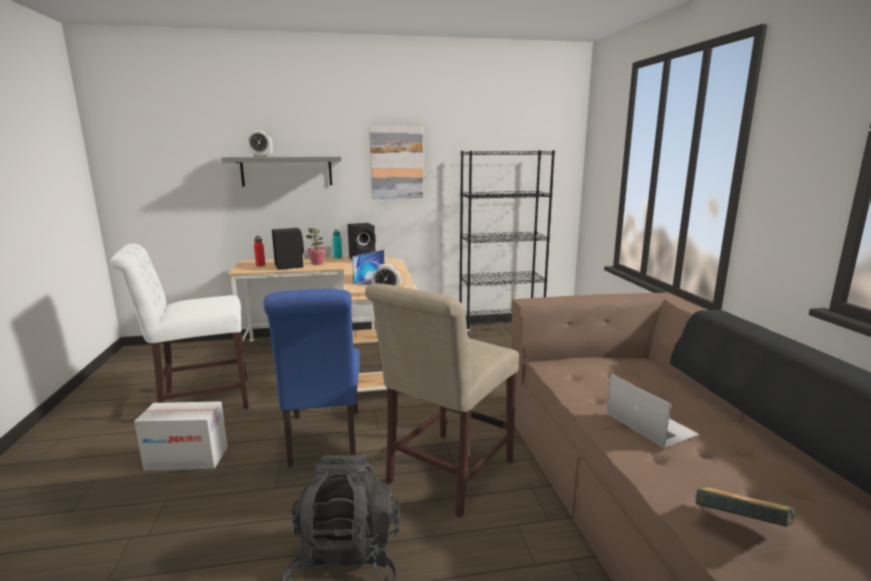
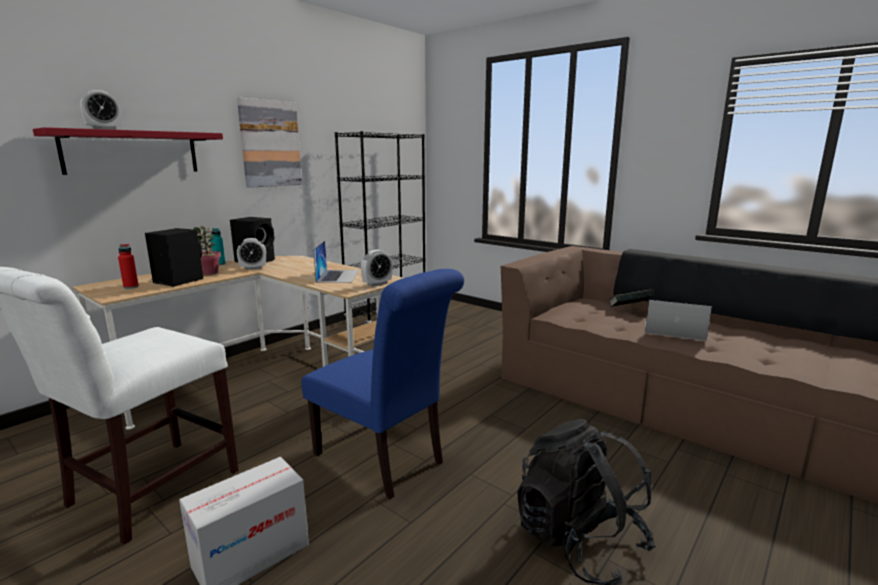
camera: 40 degrees left, 0 degrees up
(286, 171) = (132, 152): grey shelf -> red shelf
(347, 264) = (253, 268): none -> alarm clock
(445, 475) = (528, 437): beige chair -> none
(740, 527) = (805, 364): book -> book (629, 309)

